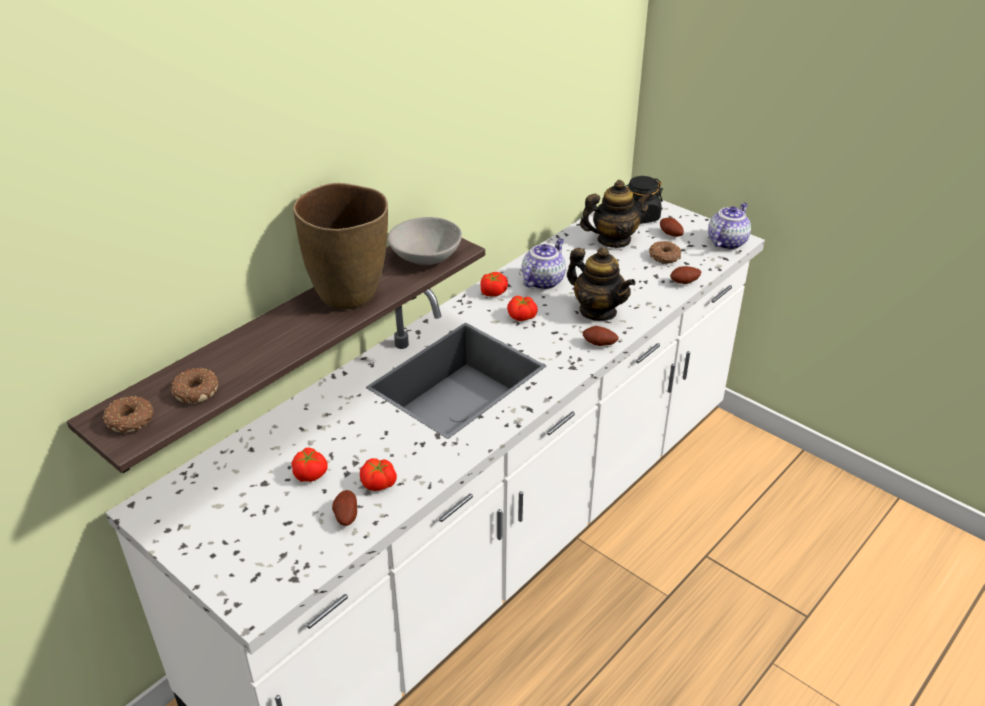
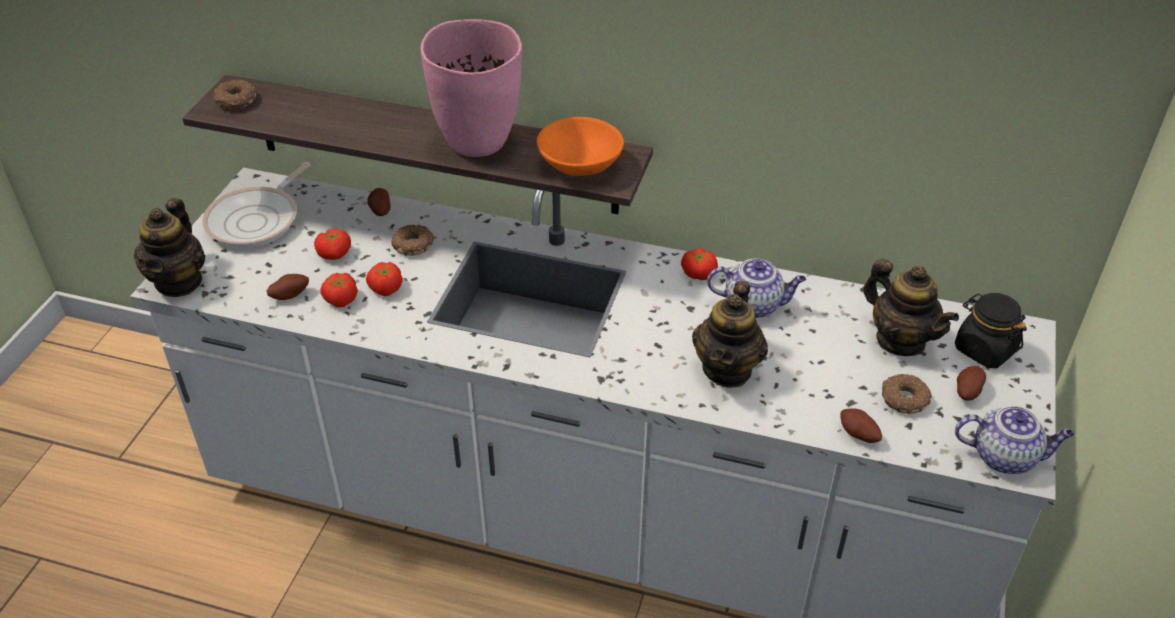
camera: 65 degrees right, 5 degrees up
(196, 391) = (288, 115): donut -> donut (414, 245)
(209, 517) = (257, 220): none -> frying pan
(258, 596) = (179, 281): none -> teapot
(349, 295) = (479, 142): brown vase -> pink vase
(426, 257) = (580, 165): grey bowl -> orange bowl
(522, 317) = (668, 310): tomato -> tomato (385, 288)
(599, 345) = (659, 389): potato -> potato (380, 211)

